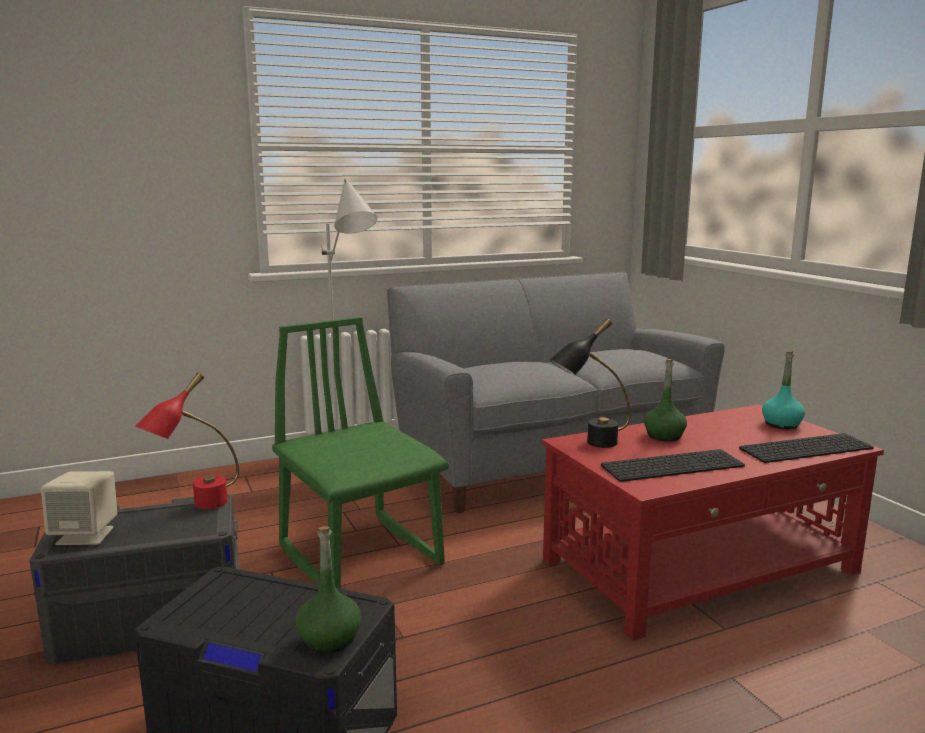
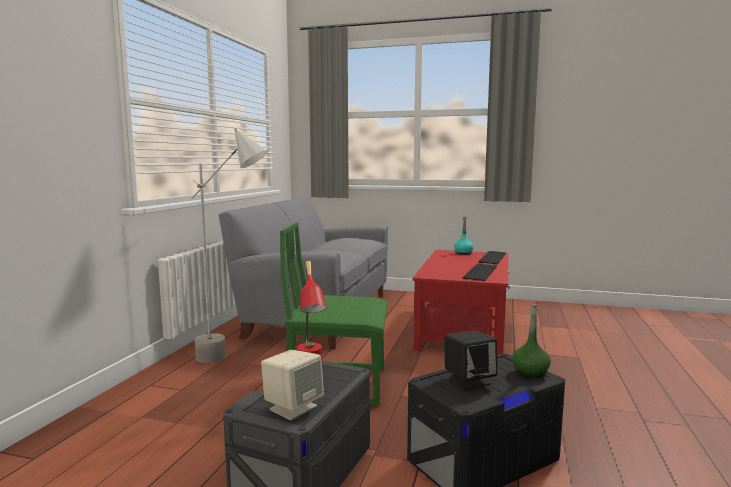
camera: 50 degrees left, 5 degrees down
(252, 604) = (469, 381): none -> black speaker
(589, 444) = (435, 274): black table lamp -> none
(664, 436) = (446, 265): green bottle -> none

